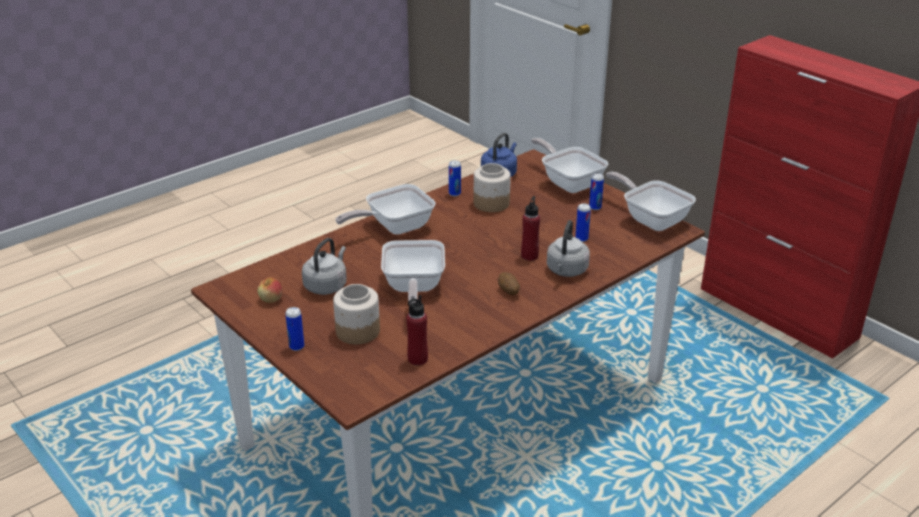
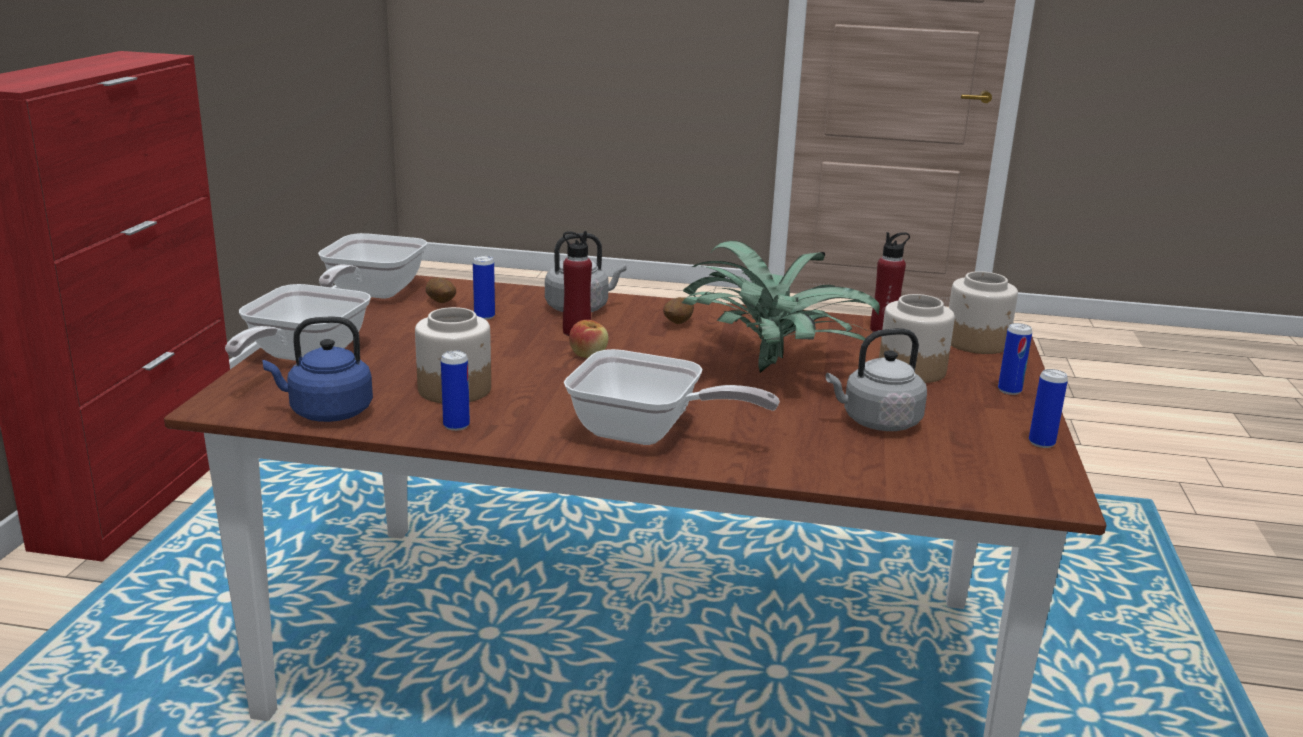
camera: 130 degrees left, 10 degrees down
(271, 299) = (982, 445): apple -> apple (588, 354)
(357, 382) = (977, 343): none -> jar
(413, 288) = (772, 370): frying pan -> potted plant
(595, 207) = (375, 326): can -> can (1041, 443)
(617, 234) = (441, 302): none -> potato

